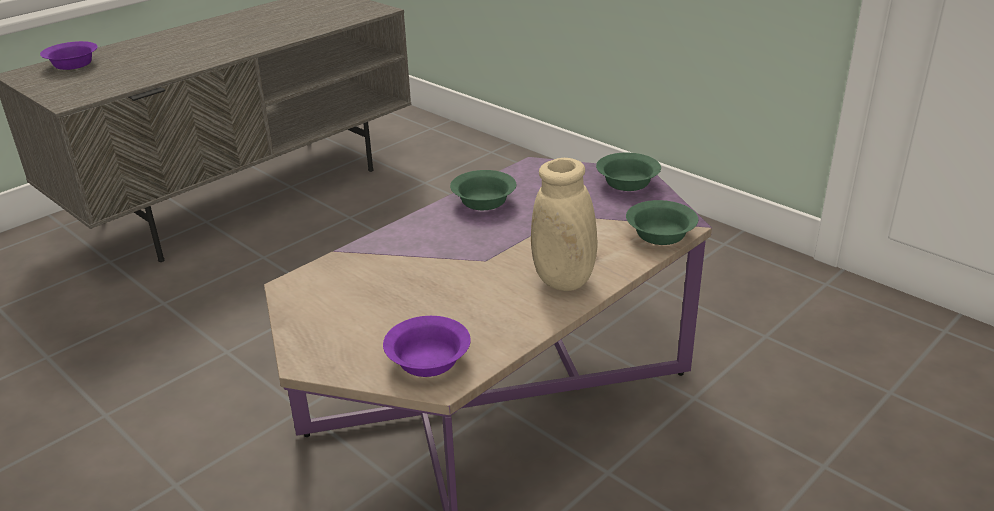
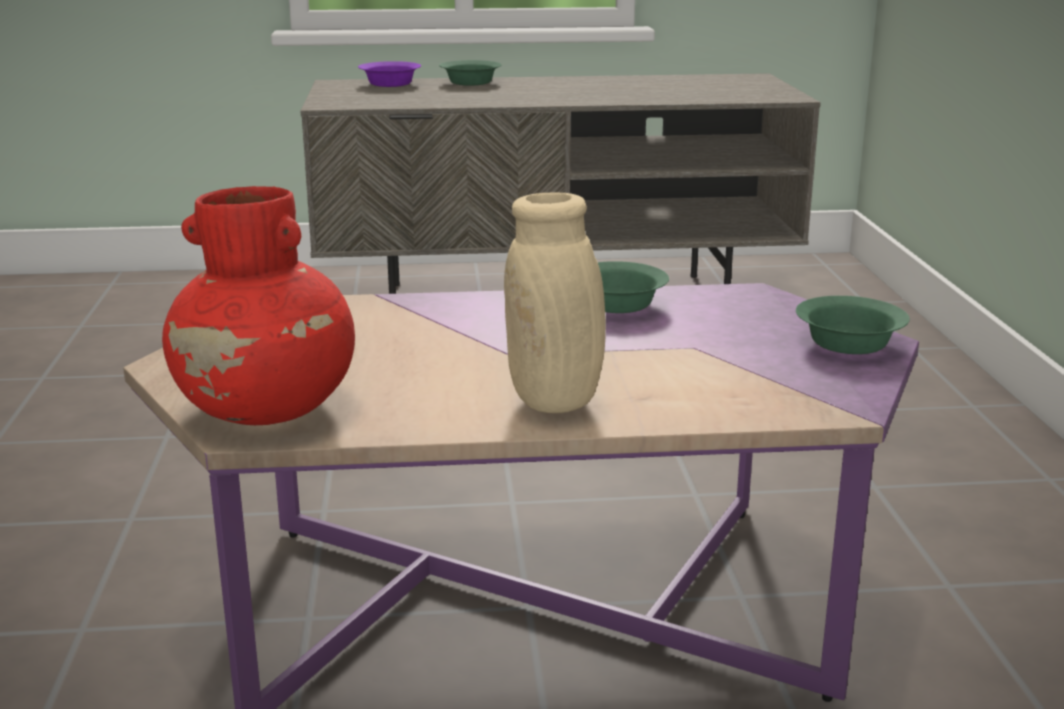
camera: 40 degrees right, 10 degrees down
(430, 361) = (267, 410): purple bowl -> red vase
(659, 234) = (783, 405): green bowl -> green bowl (470, 82)

